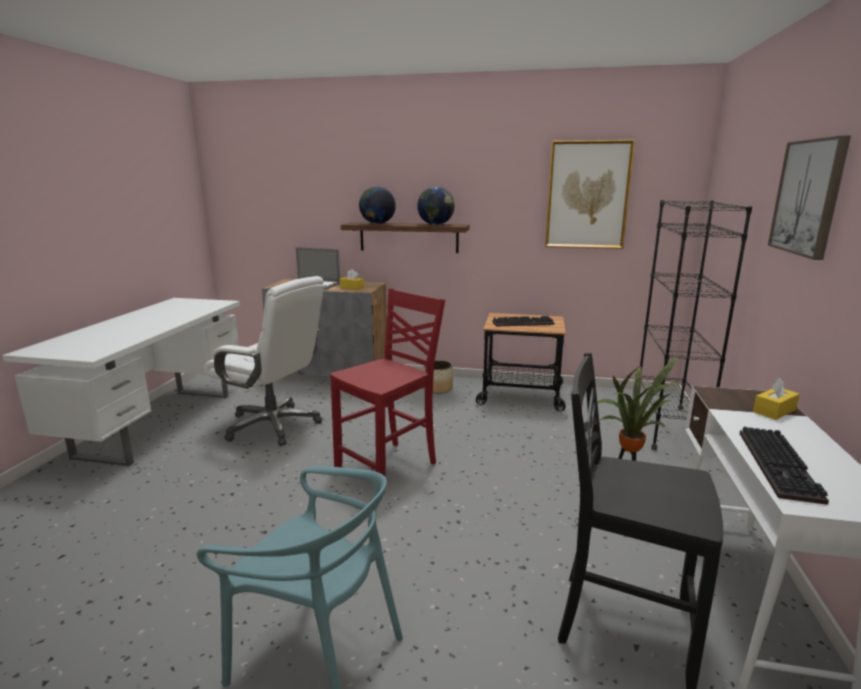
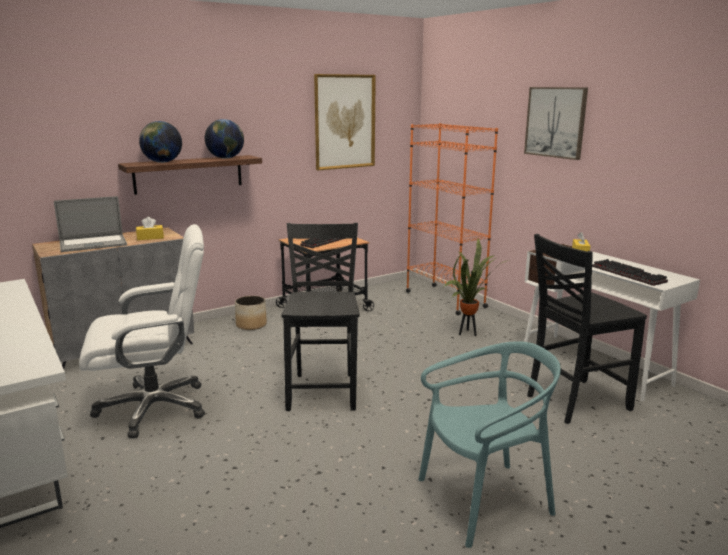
camera: 45 degrees left, 0 degrees up
(389, 466) = (323, 391): red chair -> black chair
(668, 427) = (445, 299): black bookcase -> orange bookcase

